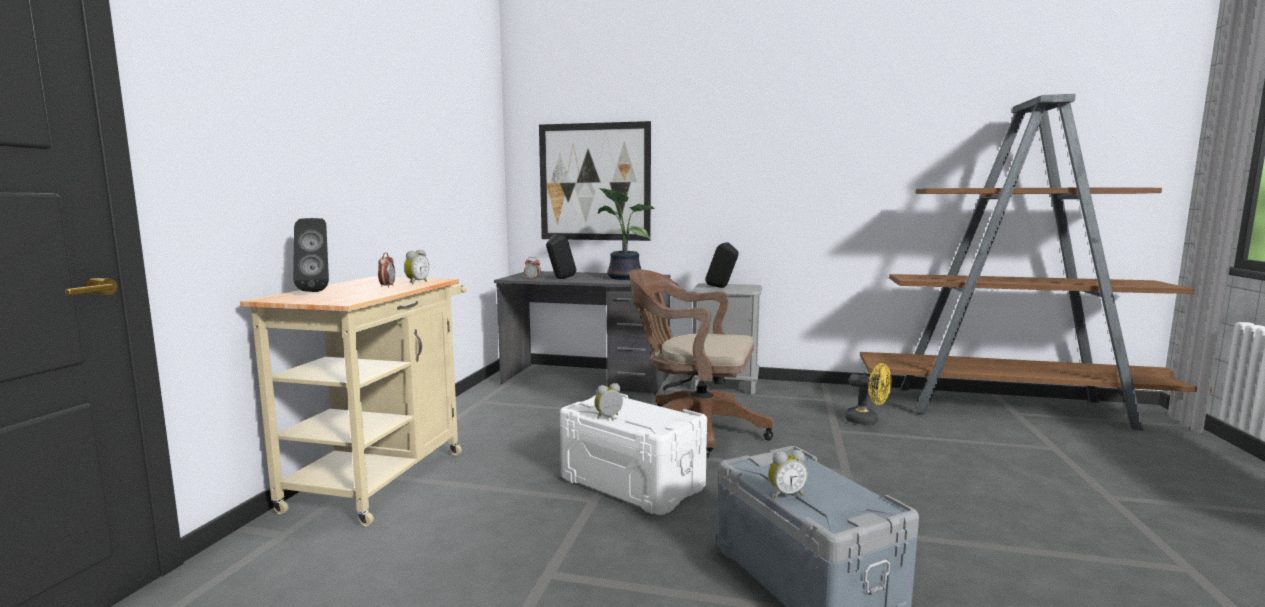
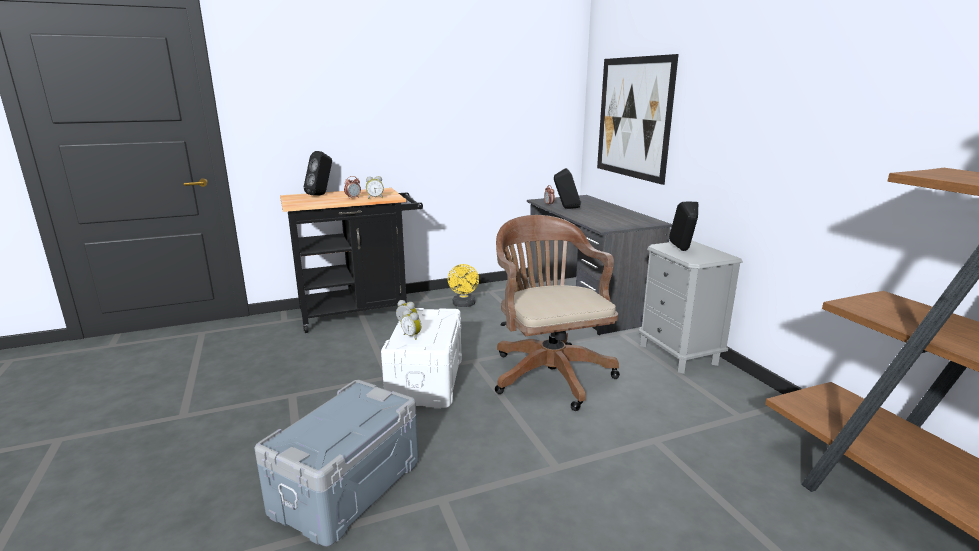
camera: 55 degrees right, 10 degrees up
(384, 475) = (360, 312): beige cart -> black cart
(622, 278) = (613, 218): potted plant -> none
(785, 494) = (320, 415): alarm clock -> alarm clock (412, 336)
(867, 421) = (714, 454): yellow fan -> yellow fan (464, 305)

